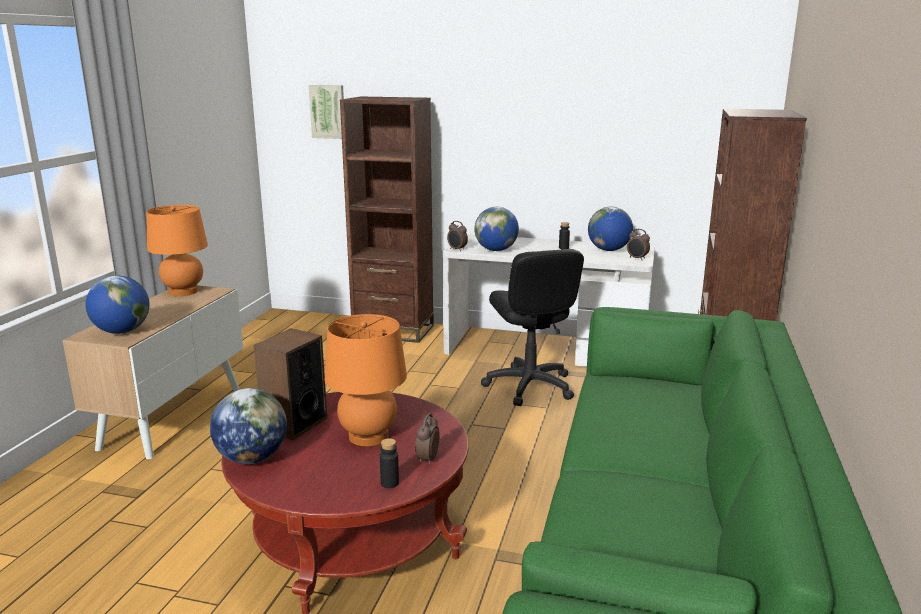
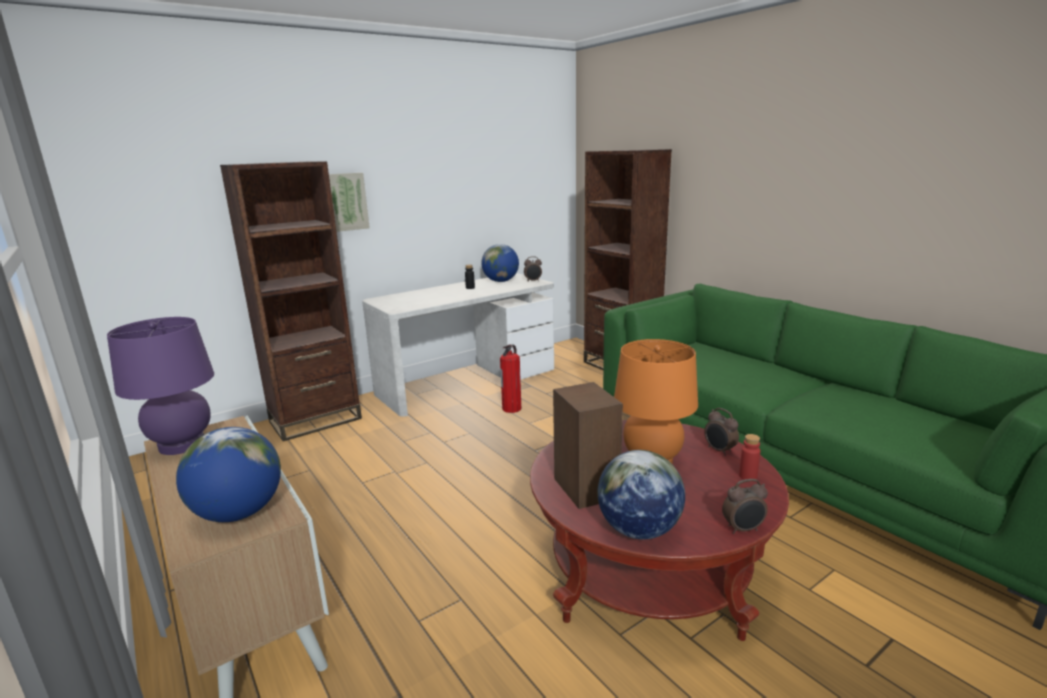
camera: 50 degrees left, 0 degrees up
(183, 291) = (182, 444): orange table lamp -> purple table lamp
(328, 111) = (170, 187): picture -> picture (346, 202)
(389, 483) = (748, 476): black bottle -> red bottle
(457, 249) = (398, 309): alarm clock -> alarm clock (743, 529)
(496, 250) = (429, 301): globe -> none
(529, 386) = (512, 408): black office chair -> fire extinguisher

